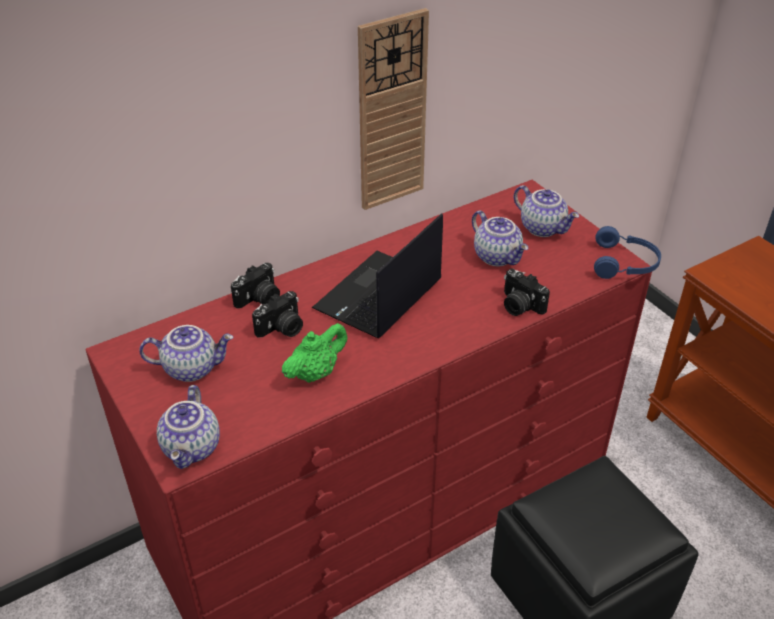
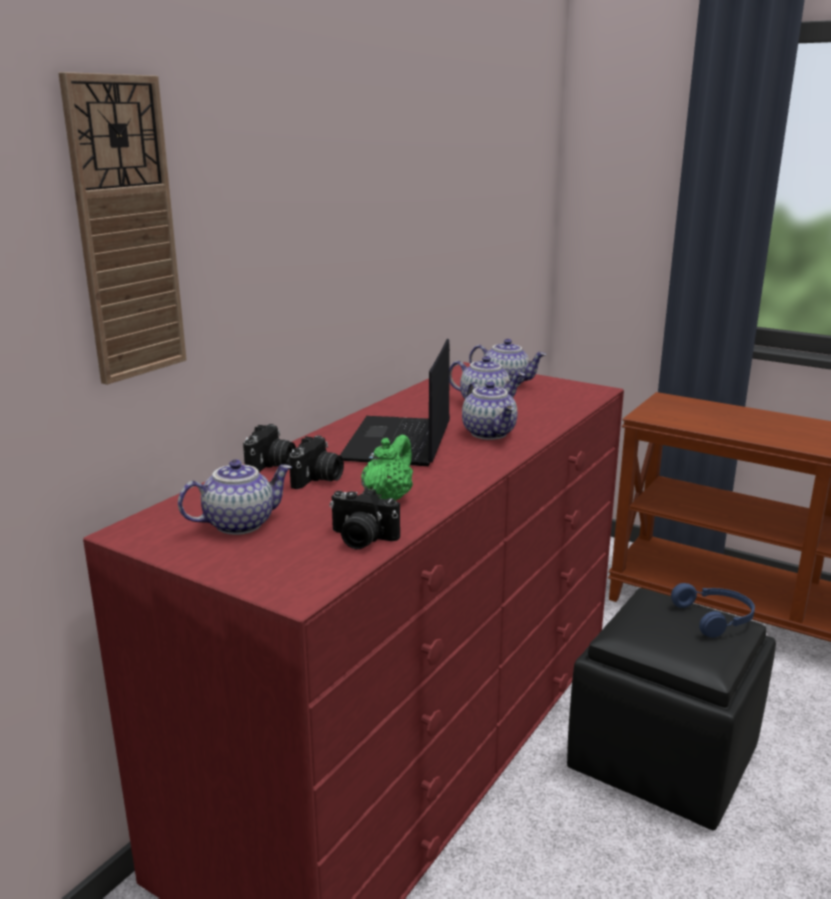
camera: 25 degrees left, 20 degrees down
(193, 448) = (302, 578): teapot -> teapot (490, 433)
(391, 113) = (358, 266): wall clock -> wall clock (126, 231)
(519, 306) = (539, 425): camera -> camera (361, 539)
(625, 263) = (599, 390): blue headphones -> blue headphones (716, 618)

